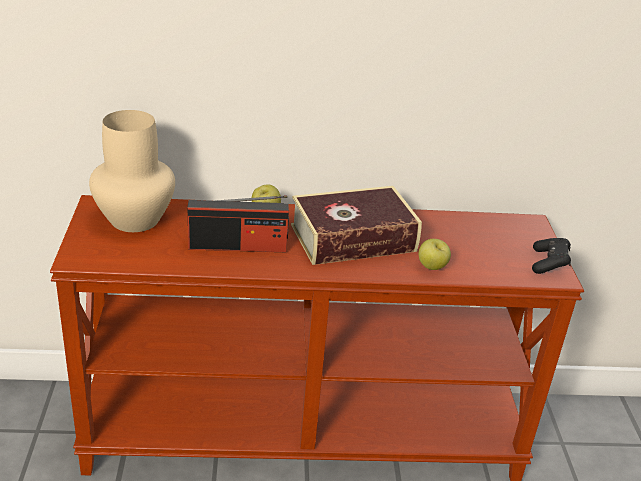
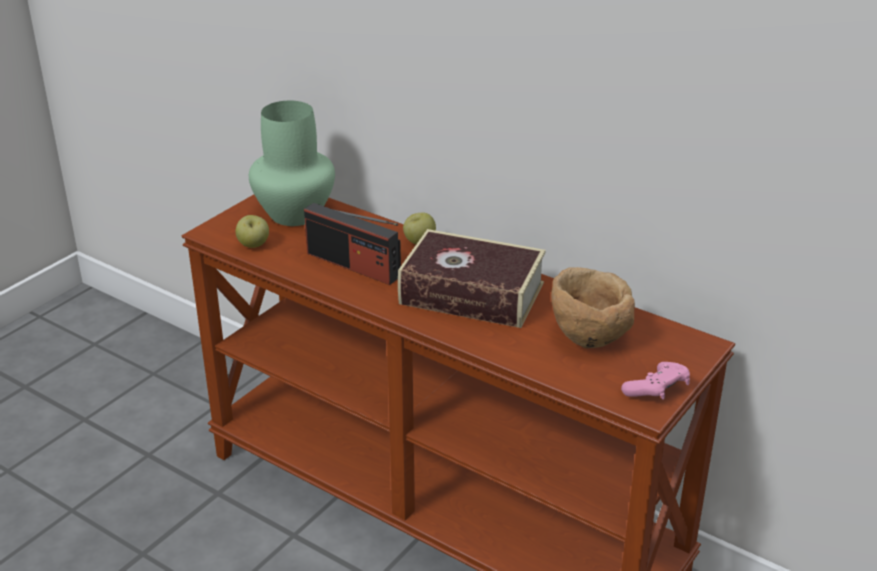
camera: 40 degrees right, 0 degrees up
(133, 219) = (294, 213): beige vase -> green vase
(432, 267) = (515, 348): apple -> apple (253, 245)
(466, 243) = (589, 338): none -> brown bowl
(549, 264) = (657, 392): black game controller -> pink game controller

